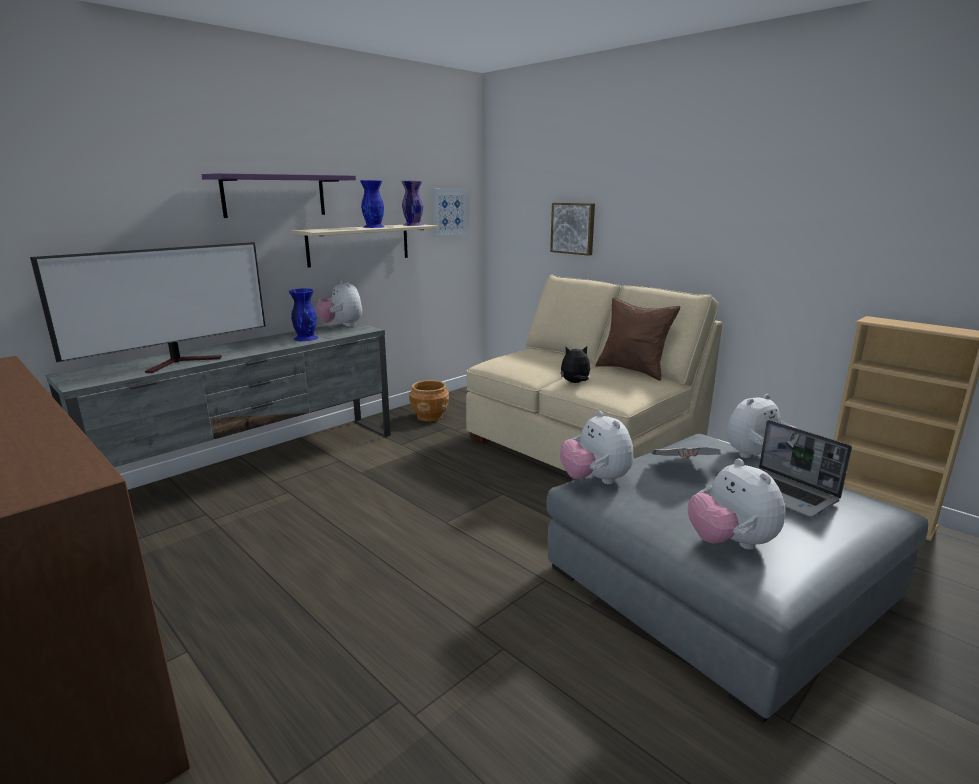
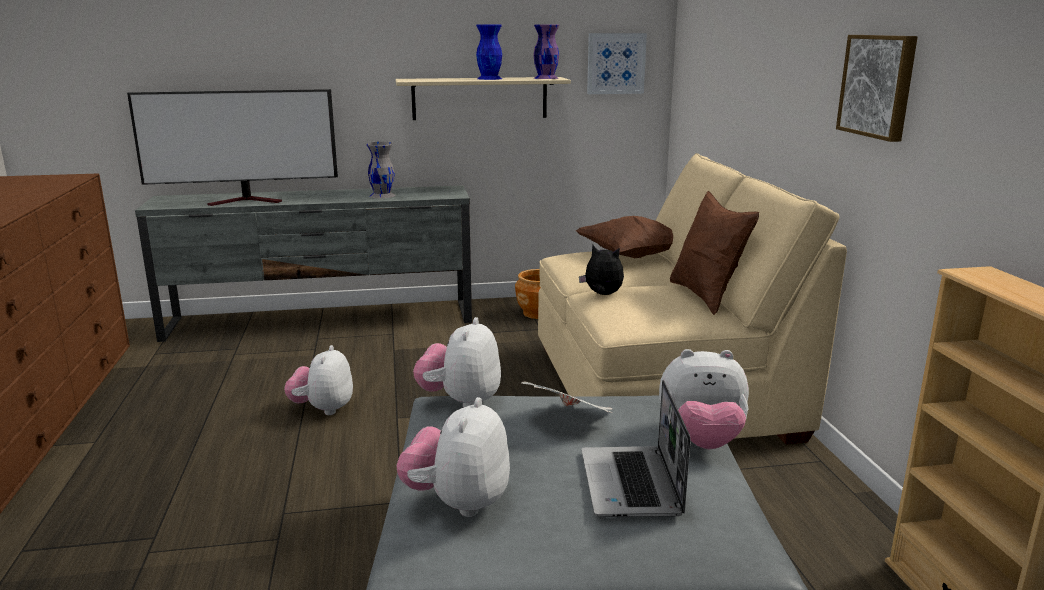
camera: 35 degrees right, 0 degrees up
(274, 195) = (379, 41): purple shelf -> none
(305, 338) = (382, 195): blue vase -> grey vase
(341, 325) = (440, 188): plush toy -> plush toy (323, 409)
(536, 354) = (633, 256): none -> brown pillow
(573, 228) = (735, 91): picture -> picture (879, 86)

